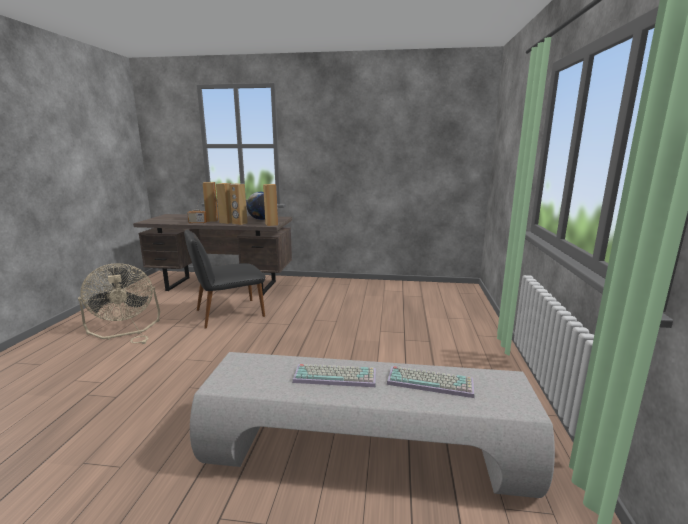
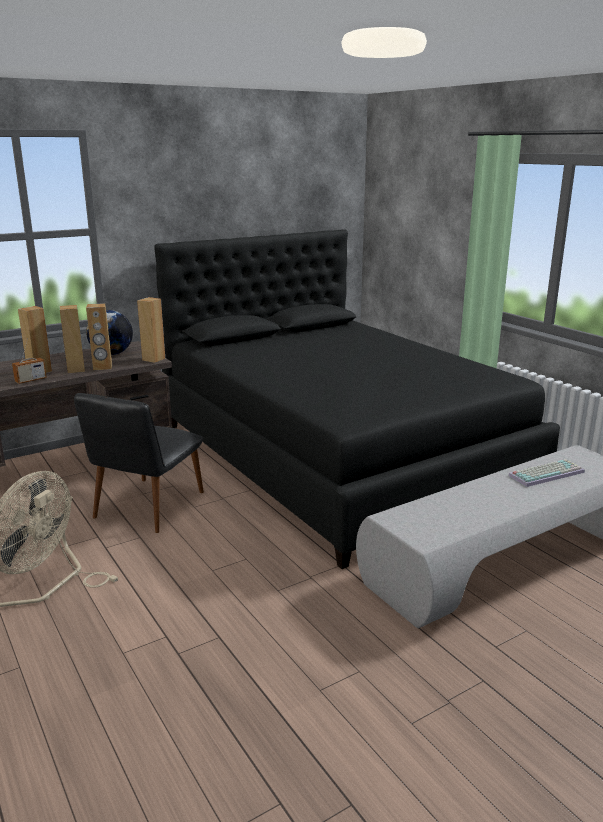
camera: 40 degrees left, 5 degrees up
(336, 376) = (486, 496): keyboard -> none
(379, 323) = (338, 455): none -> black bed

